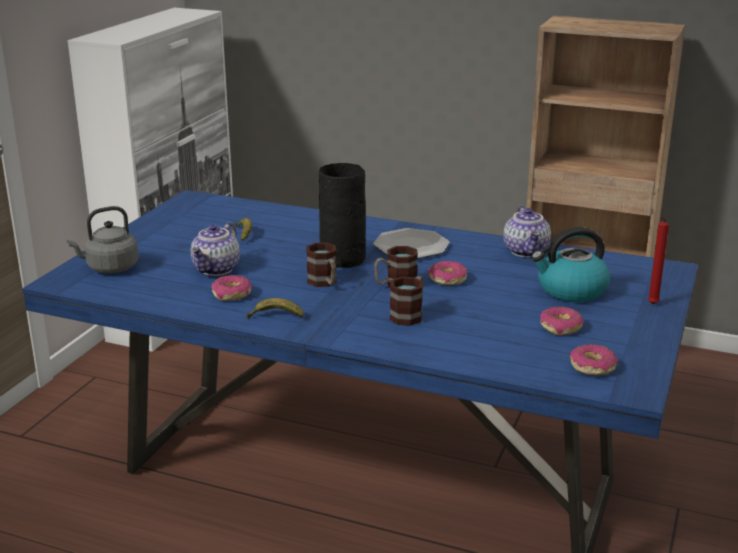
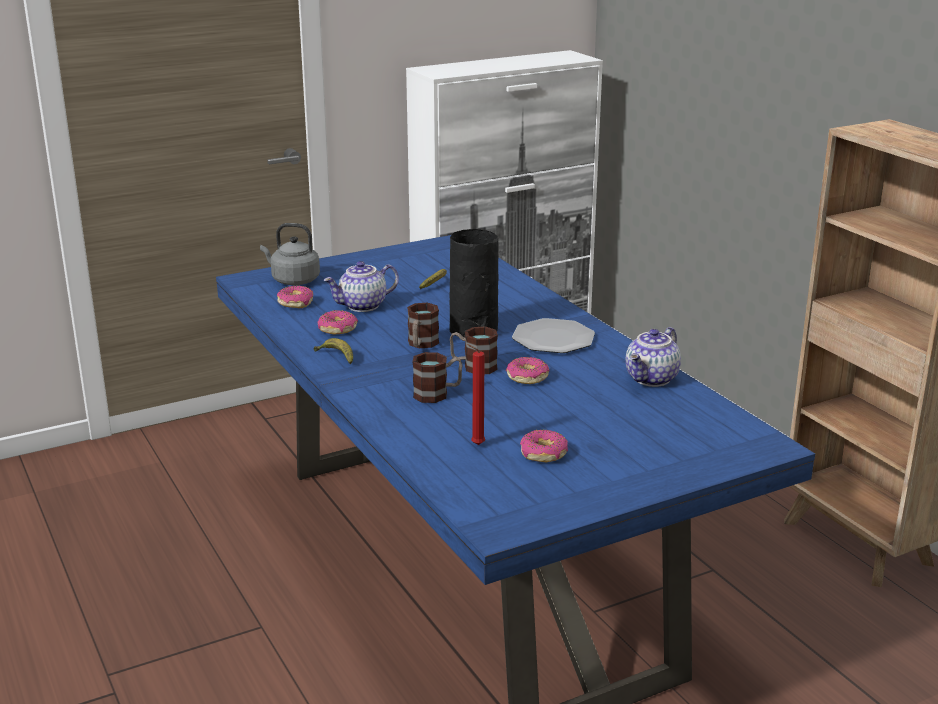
camera: 40 degrees right, 0 degrees up
(571, 290) = (621, 427): kettle -> none
(592, 367) = (502, 495): donut -> donut (296, 303)
(652, 304) = (675, 469): red candle -> red candle (475, 445)

